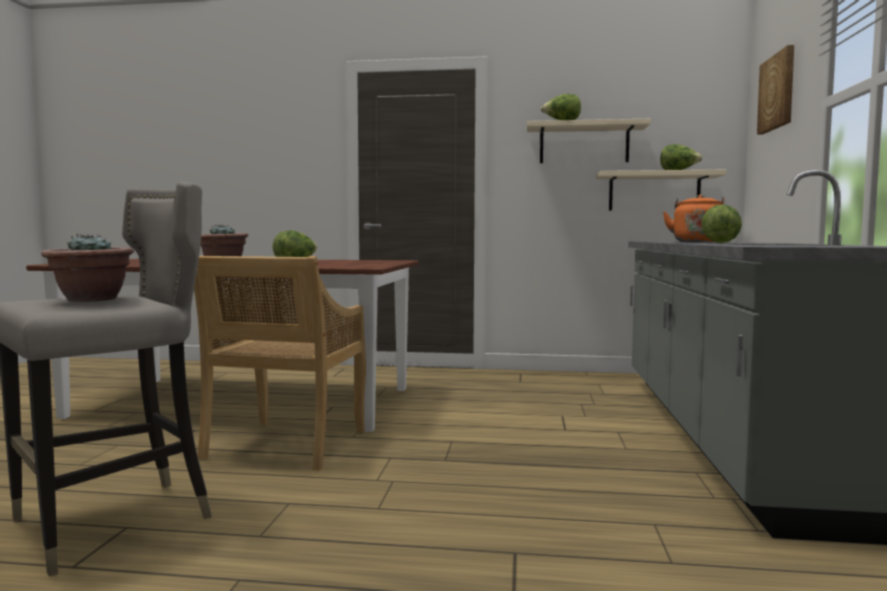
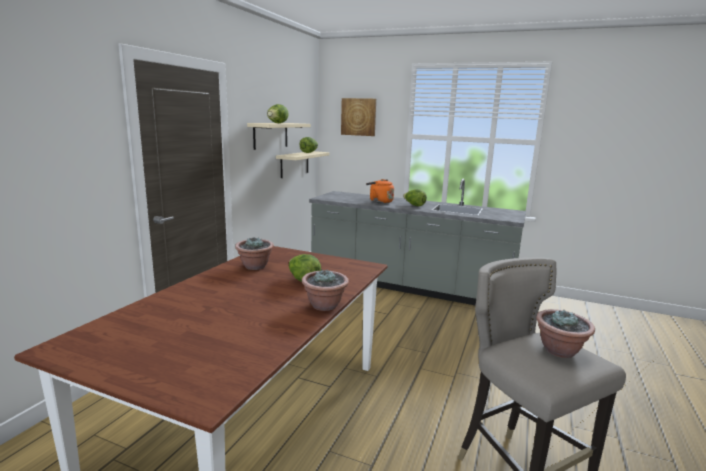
camera: 75 degrees left, 10 degrees up
(285, 446) = (388, 404): beige chair -> none
(332, 260) = (255, 266): none -> potted plant

